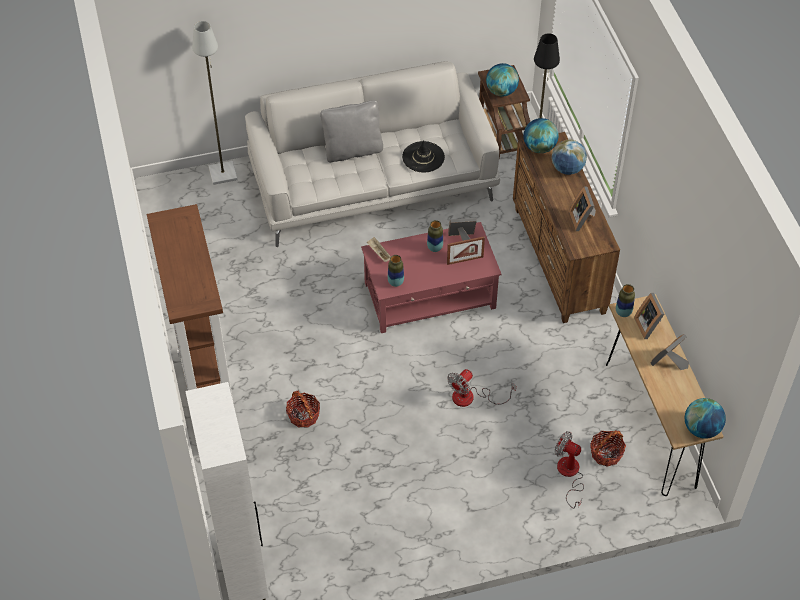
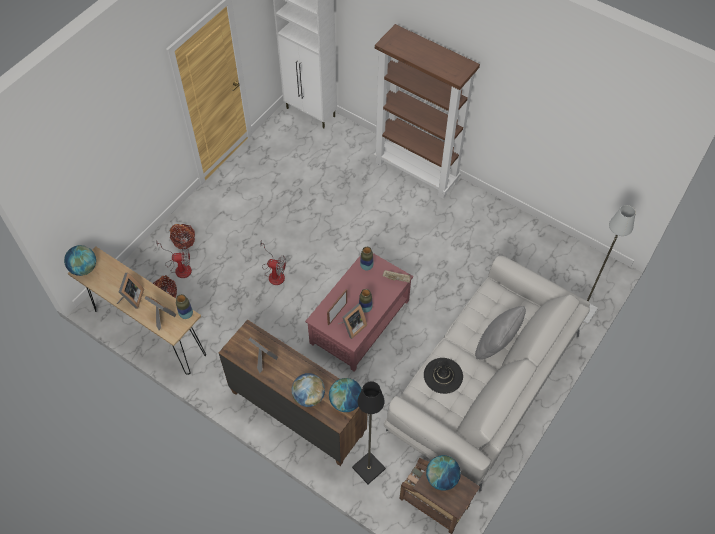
camera: 140 degrees right, 5 degrees up
(303, 415) = (360, 199): basket -> basket (184, 240)
(471, 398) = (274, 273): fan -> fan turned 105 degrees clockwise

